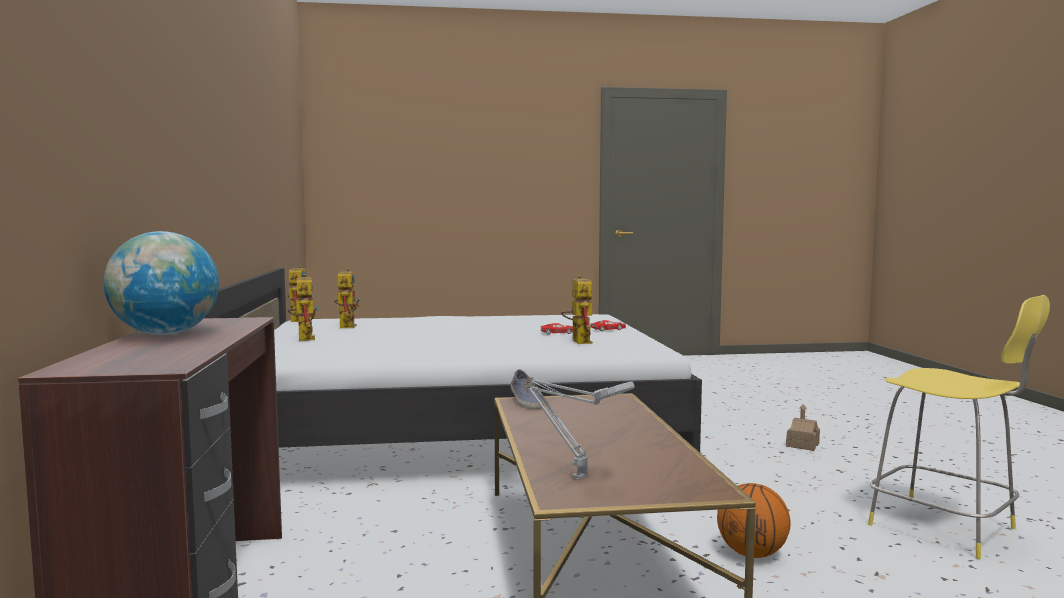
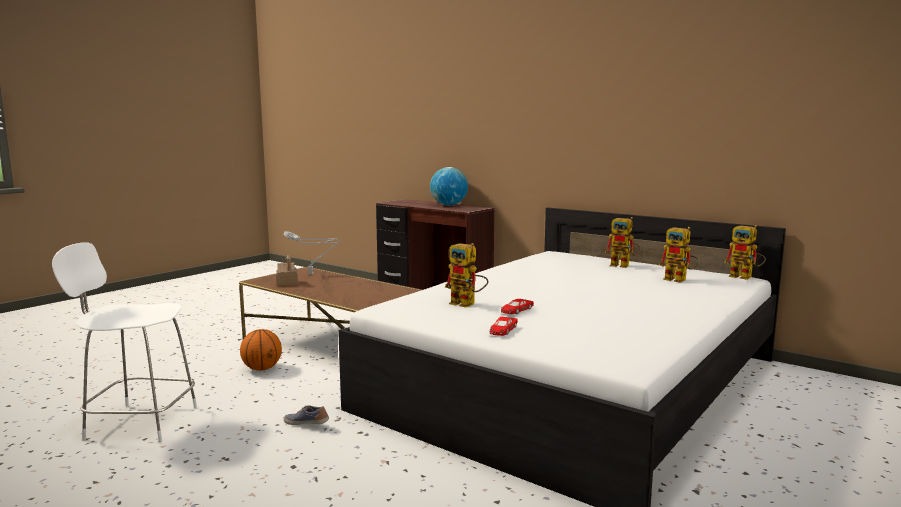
camera: 135 degrees right, 5 degrees up
(525, 402) = (410, 293): shoe -> shoe (306, 424)
(802, 445) = (277, 489): toy house -> toy house (287, 283)
(947, 528) = (138, 422): yellow stool -> white stool

